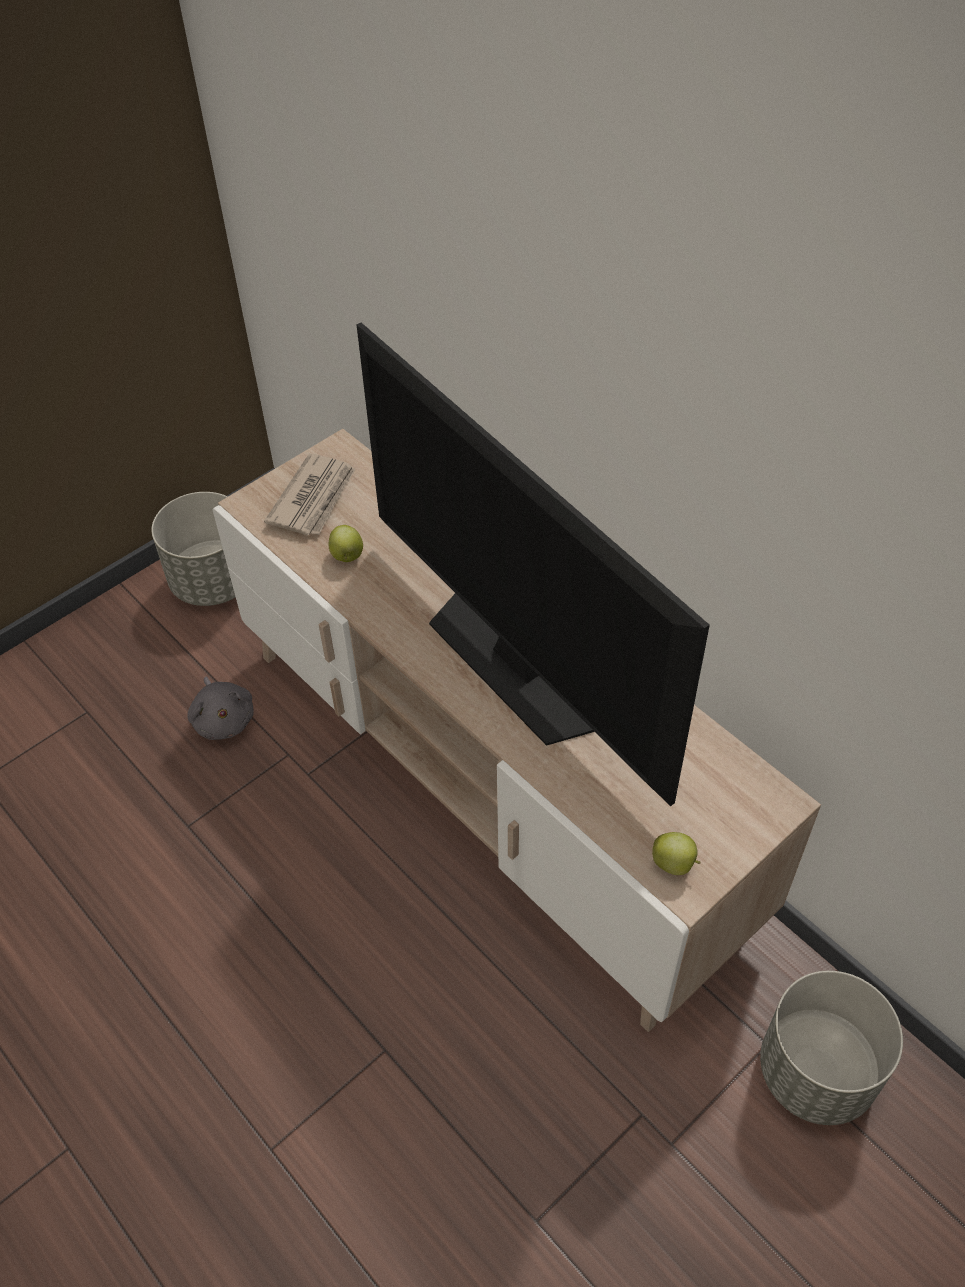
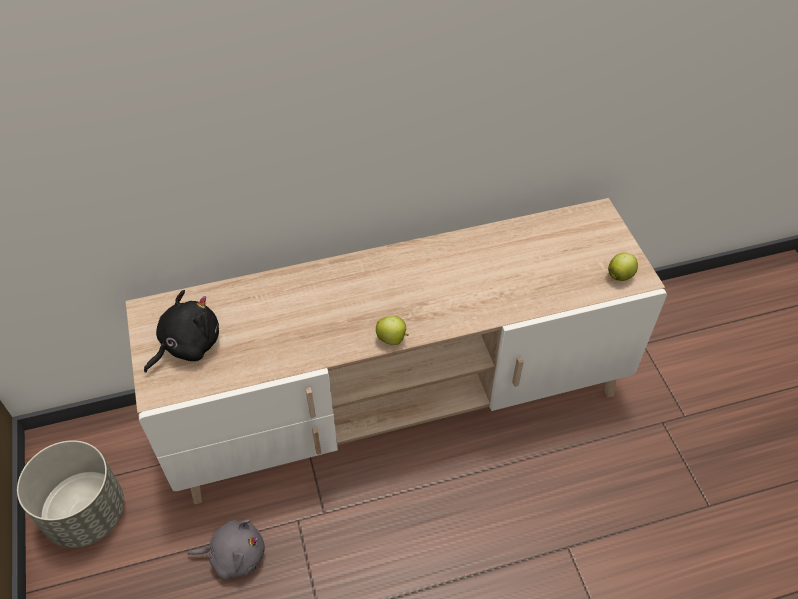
camera: 65 degrees left, 0 degrees up
(314, 498) = (187, 345): newspaper -> black plush toy
(347, 556) = (264, 345): apple -> apple (392, 339)
(518, 663) = (428, 286): television -> none
(817, 1072) = (667, 330): grey planter -> none

